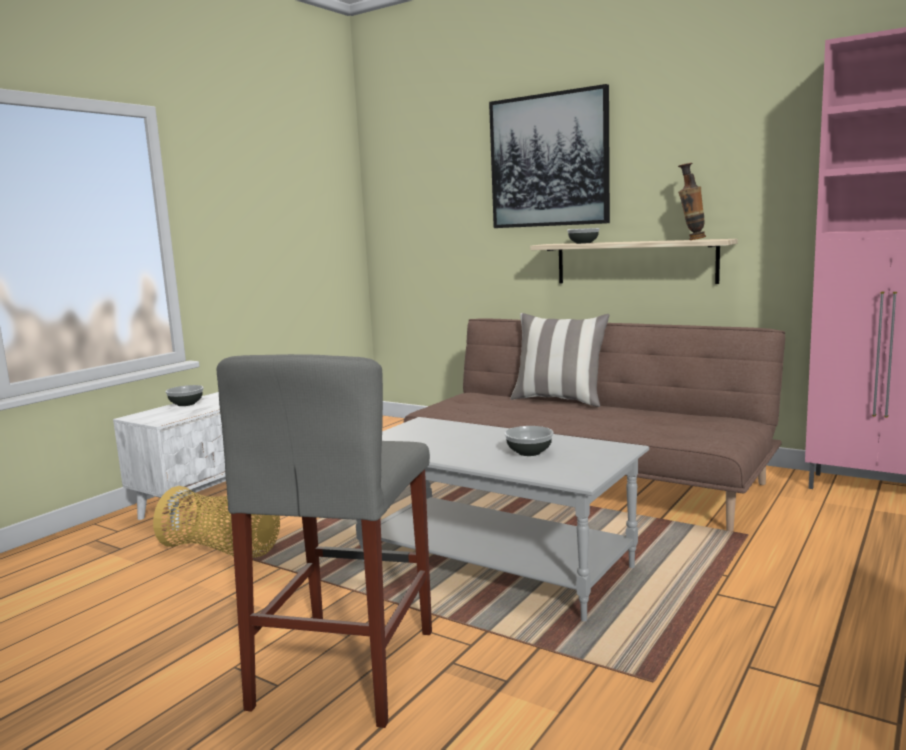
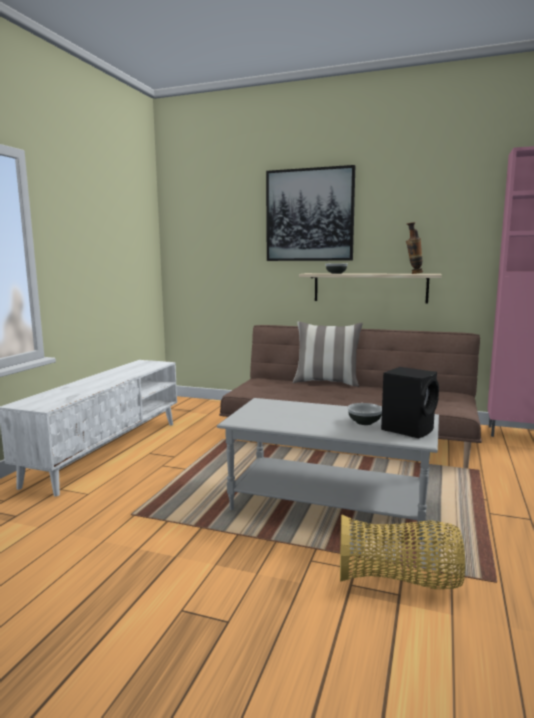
camera: 15 degrees left, 0 degrees up
(186, 404) = (54, 392): bowl -> none
(223, 551) = (110, 511): basket -> basket (399, 580)
(346, 667) = (273, 599): grey stool -> none
(580, 464) = (409, 429): none -> black speaker

